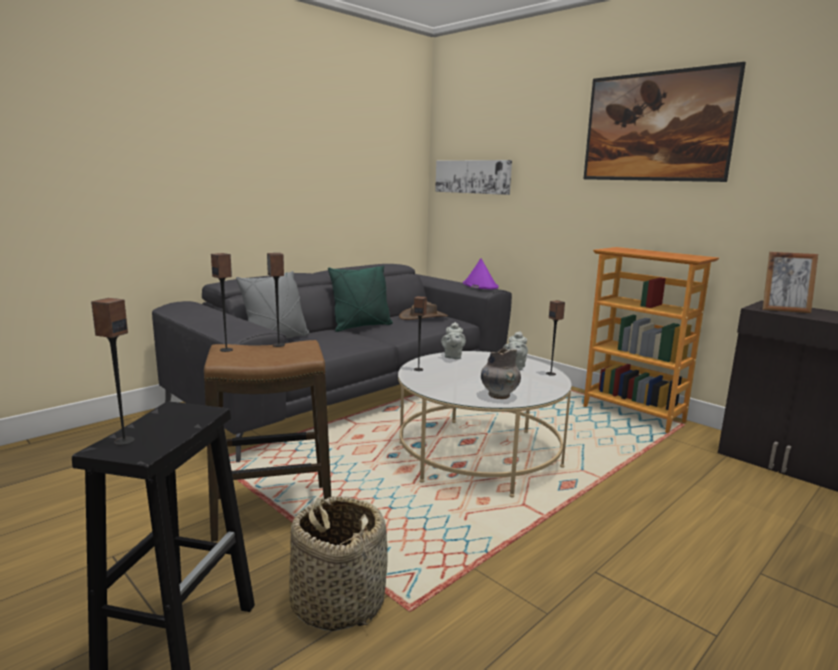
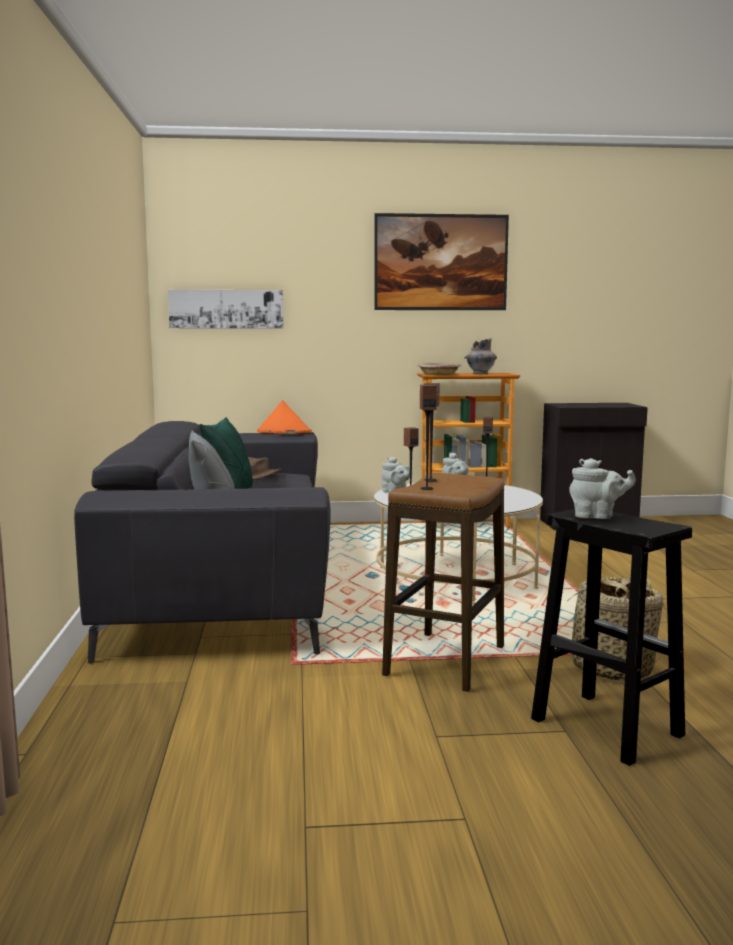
camera: 50 degrees left, 5 degrees down
(124, 441) = (635, 527): speaker -> none
(167, 419) = (597, 516): none -> grey teapot
(480, 286) = (283, 432): purple hat -> orange hat
(499, 395) = (510, 501): grey vase -> grey vase (480, 374)
(621, 250) = (439, 374): none -> beige bowl
(784, 310) = (578, 405): picture frame -> none

